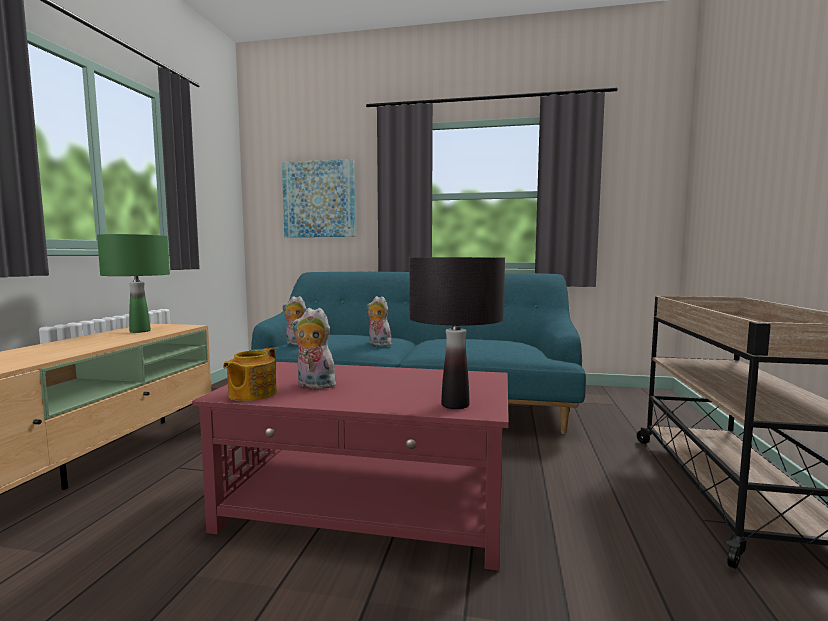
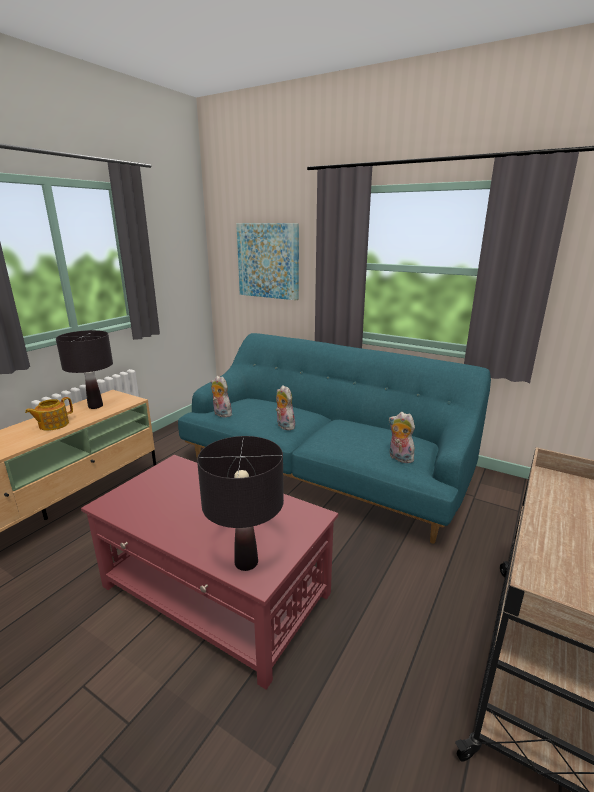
camera: 20 degrees right, 15 degrees up
(140, 331) = (95, 406): green table lamp -> black table lamp
(251, 394) = (121, 508): teapot -> teapot (53, 425)
(313, 385) = (170, 503): plush toy -> plush toy (399, 458)

